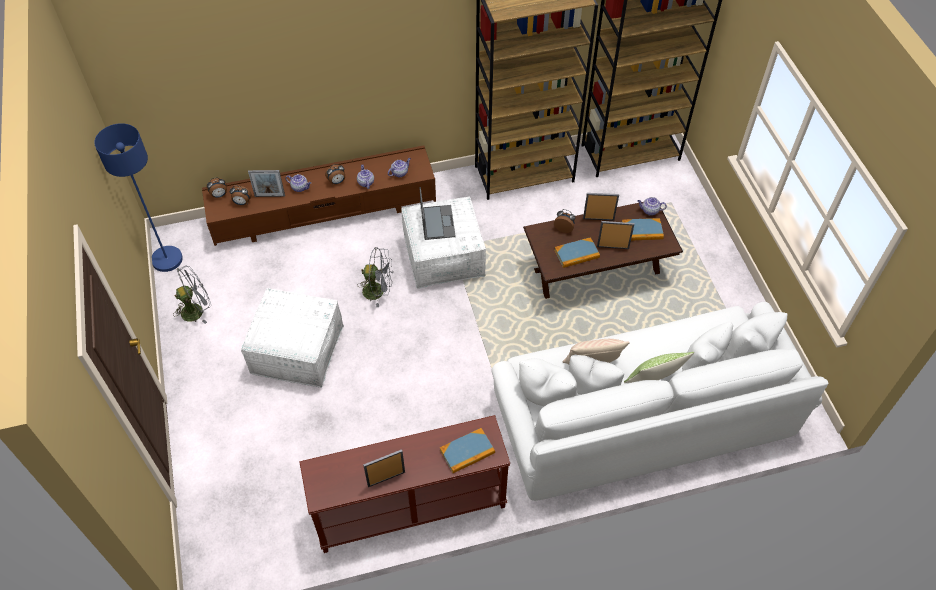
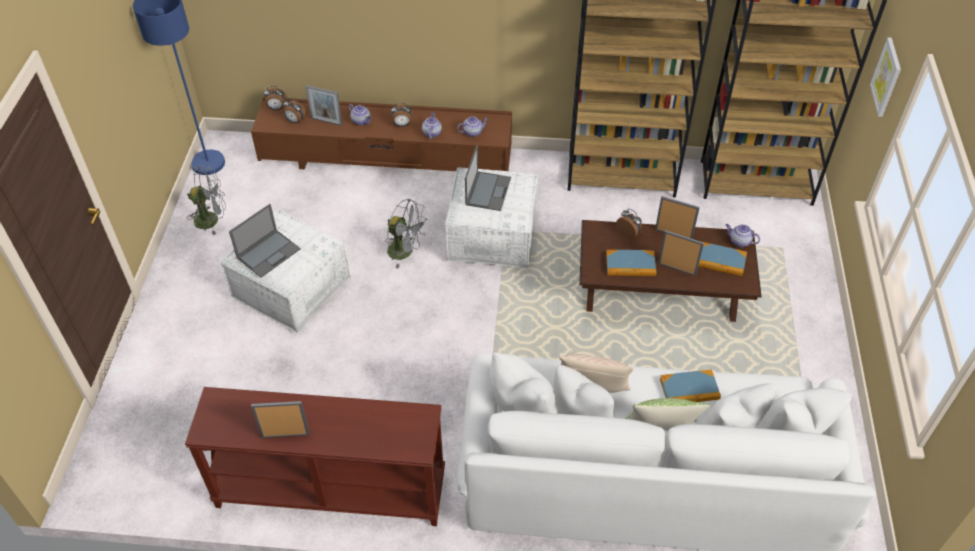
camera: 20 degrees right, 5 degrees down
(280, 329) = (269, 253): none -> laptop
(467, 452) = (389, 435): book -> book (689, 389)
(734, 57) = (887, 77): none -> picture

